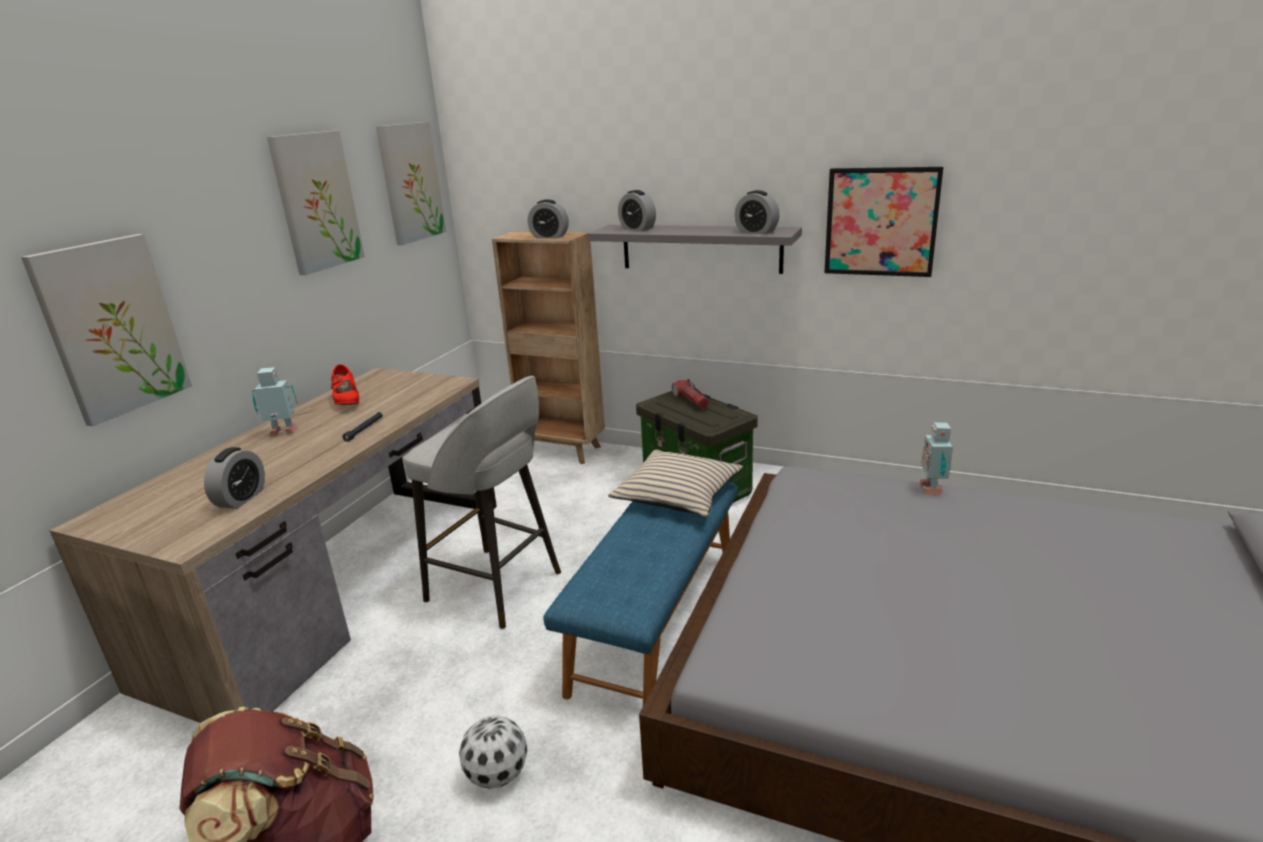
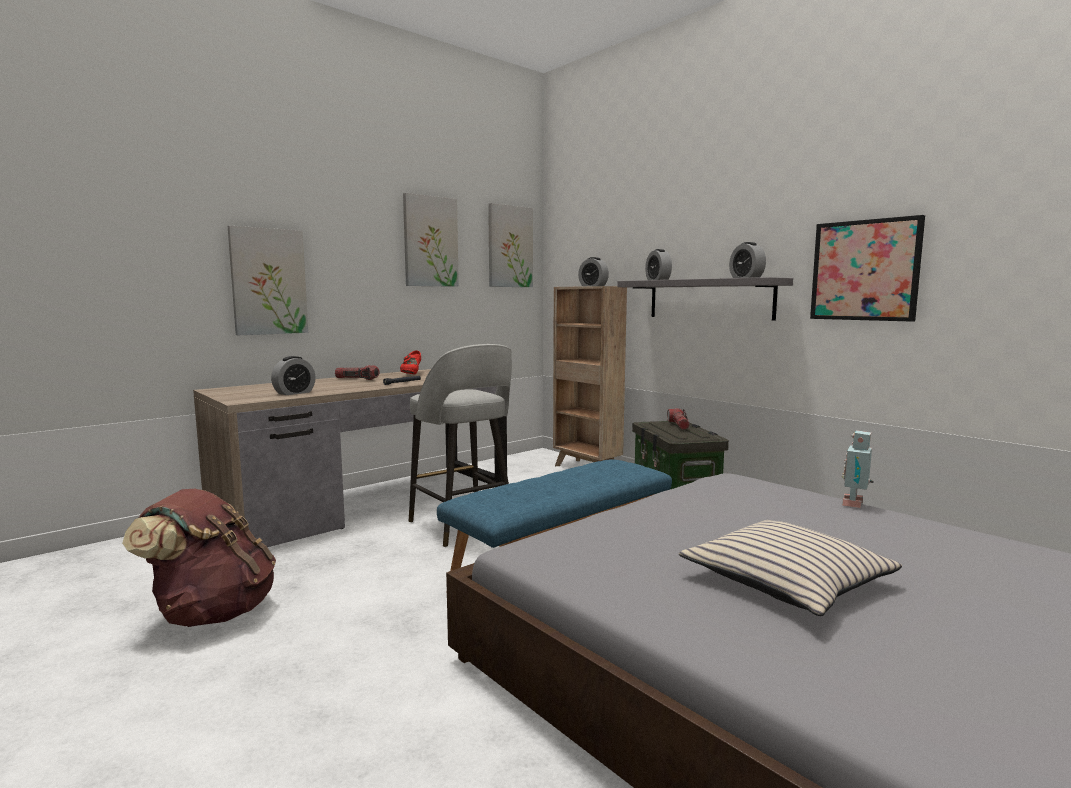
camera: 25 degrees right, 15 degrees down
(284, 433) = (357, 379): toy robot -> flashlight
(496, 775) = (358, 617): football -> none
(678, 494) = (610, 469): beige pillow -> beige pillow (787, 581)

